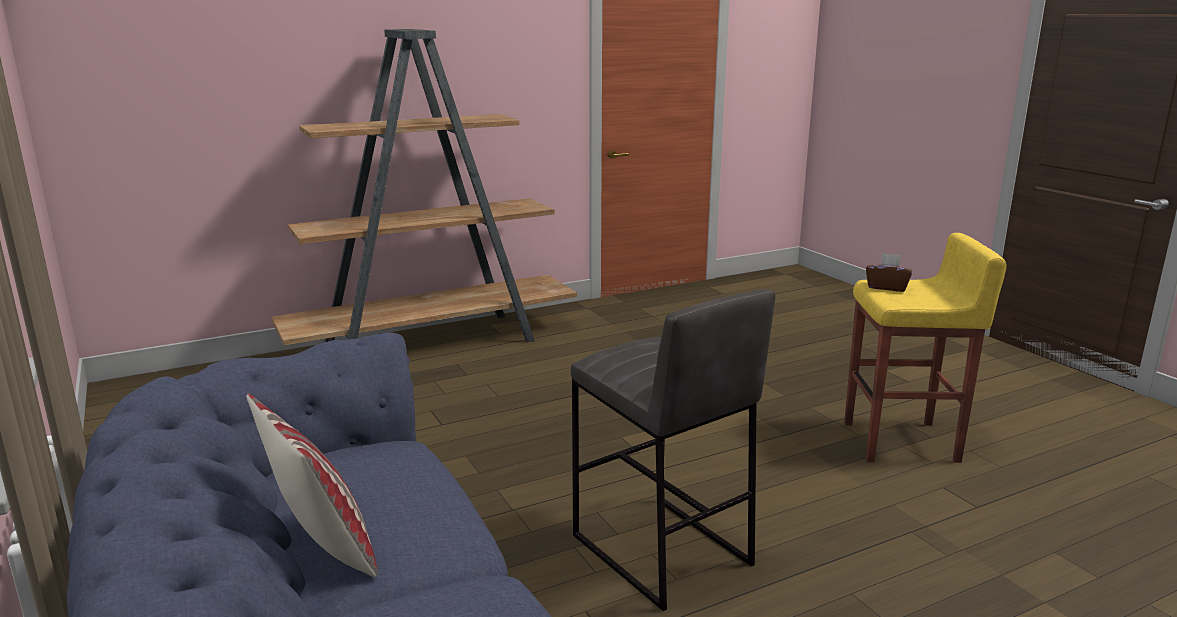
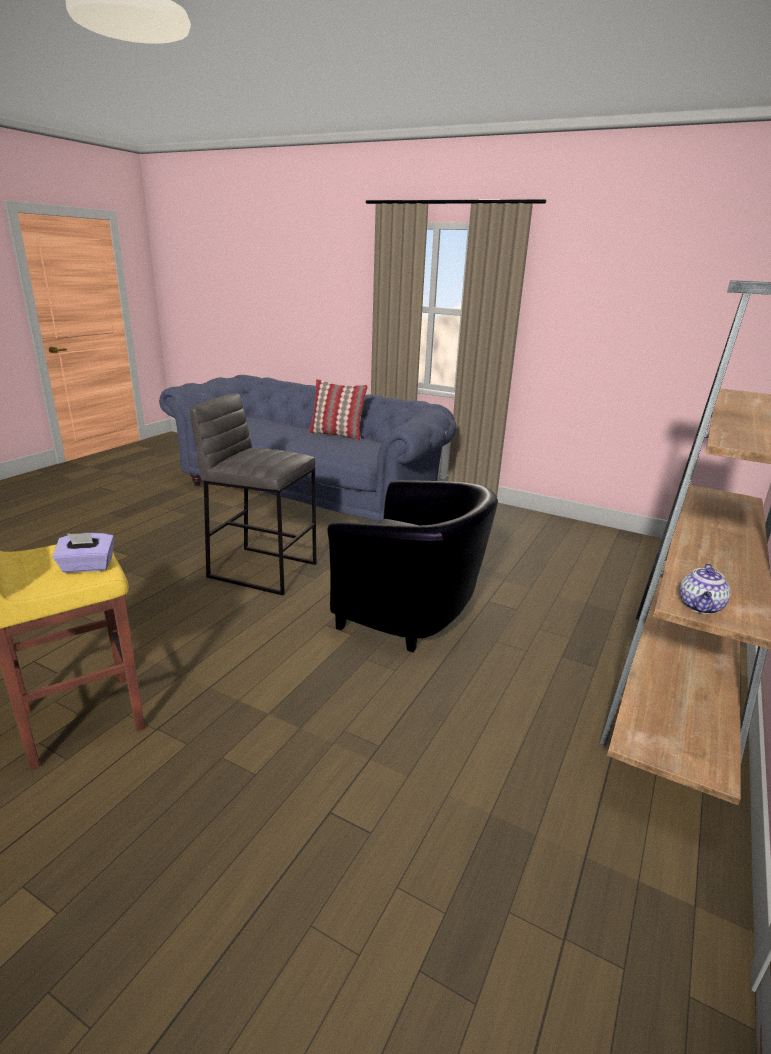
camera: 145 degrees right, 5 degrees up
(530, 206) = (700, 607): none -> teapot
(538, 435) = (413, 615): none -> black armchair
(887, 287) = (87, 567): brown tissue box -> purple tissue box

